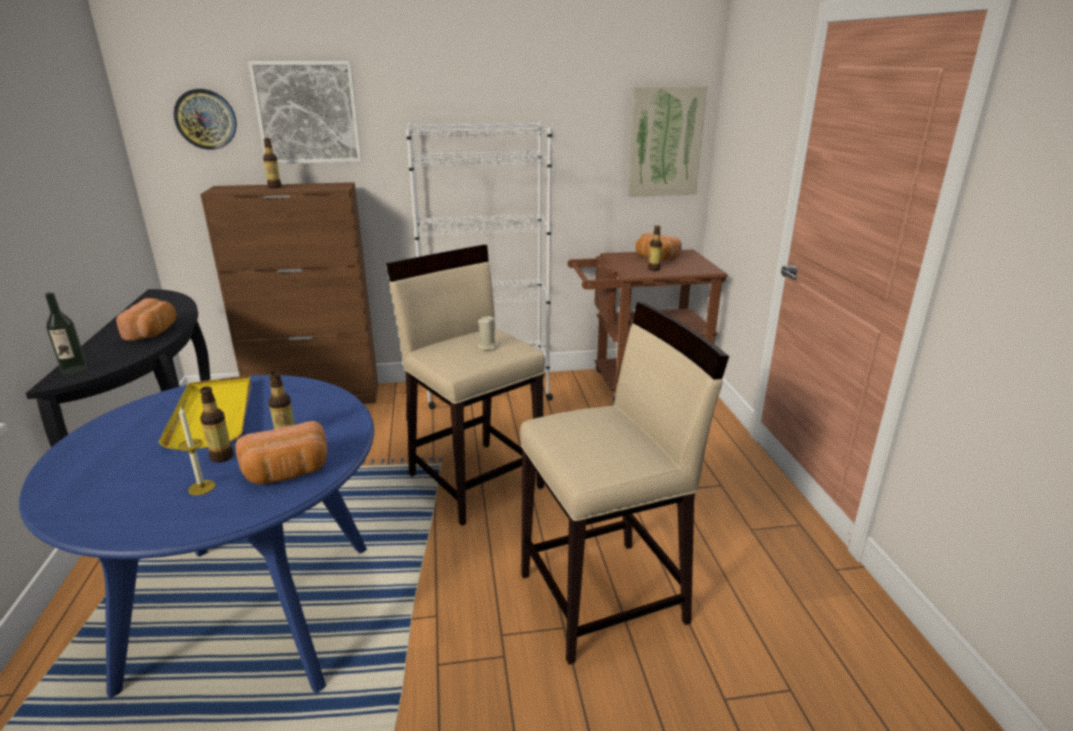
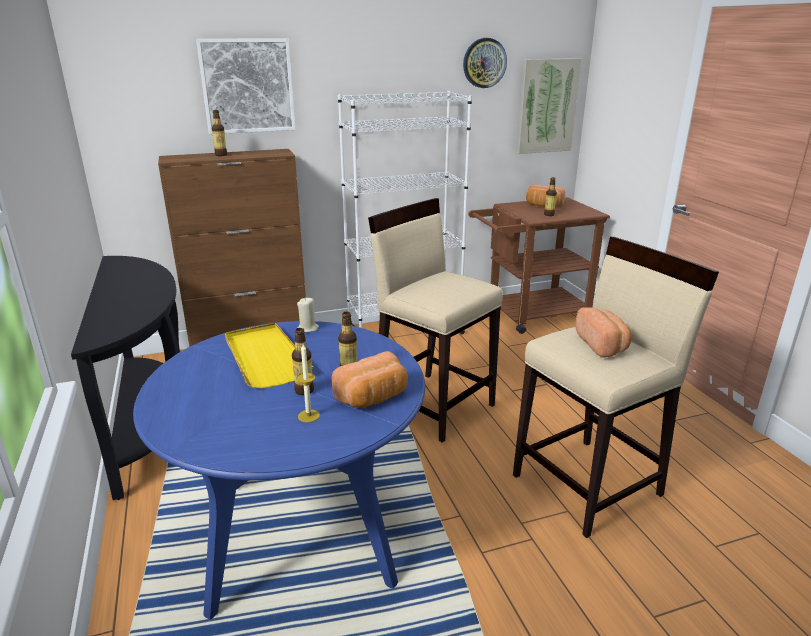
camera: 10 degrees left, 0 degrees up
(74, 370) = (100, 331): bottle -> none
(154, 332) = (146, 293): bread -> bread (602, 345)
(206, 119) = (153, 93): wall clock -> wall clock (484, 63)
(488, 347) = (455, 285): beige candle -> beige candle (308, 328)

